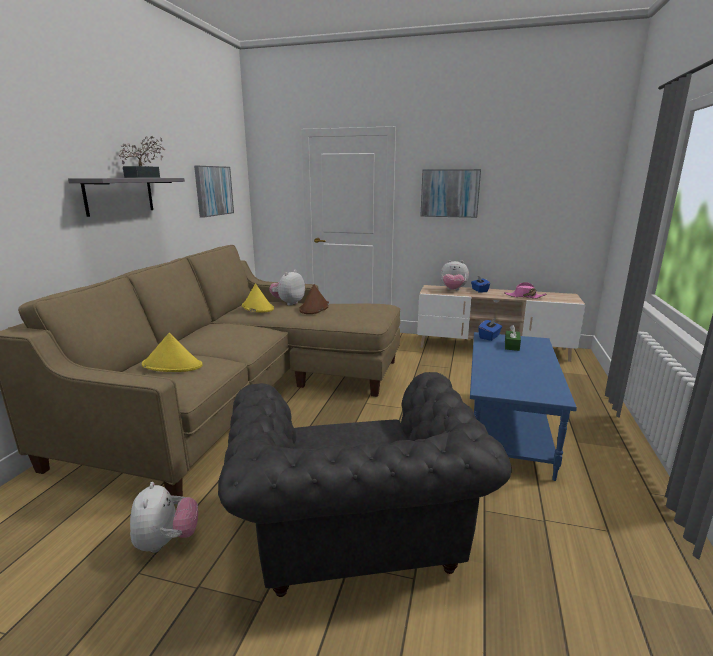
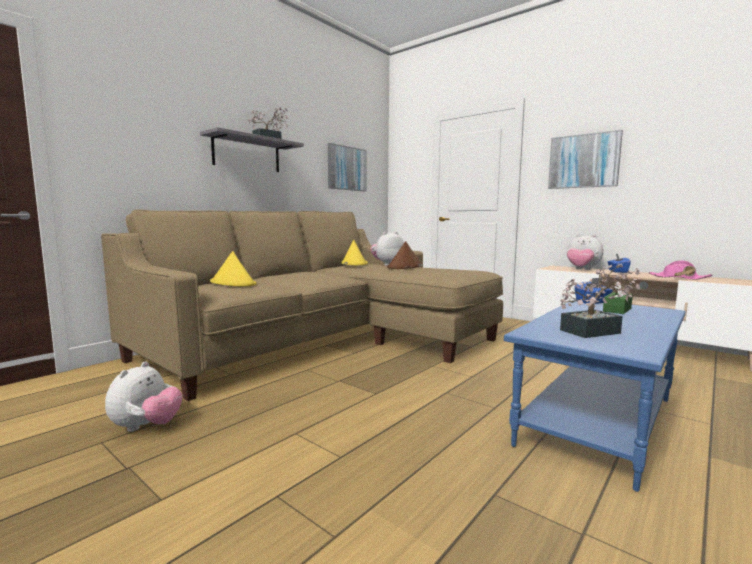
camera: 25 degrees right, 10 degrees down
(357, 535) = (312, 472): grey armchair -> none
(519, 377) = (595, 331): none -> potted plant

